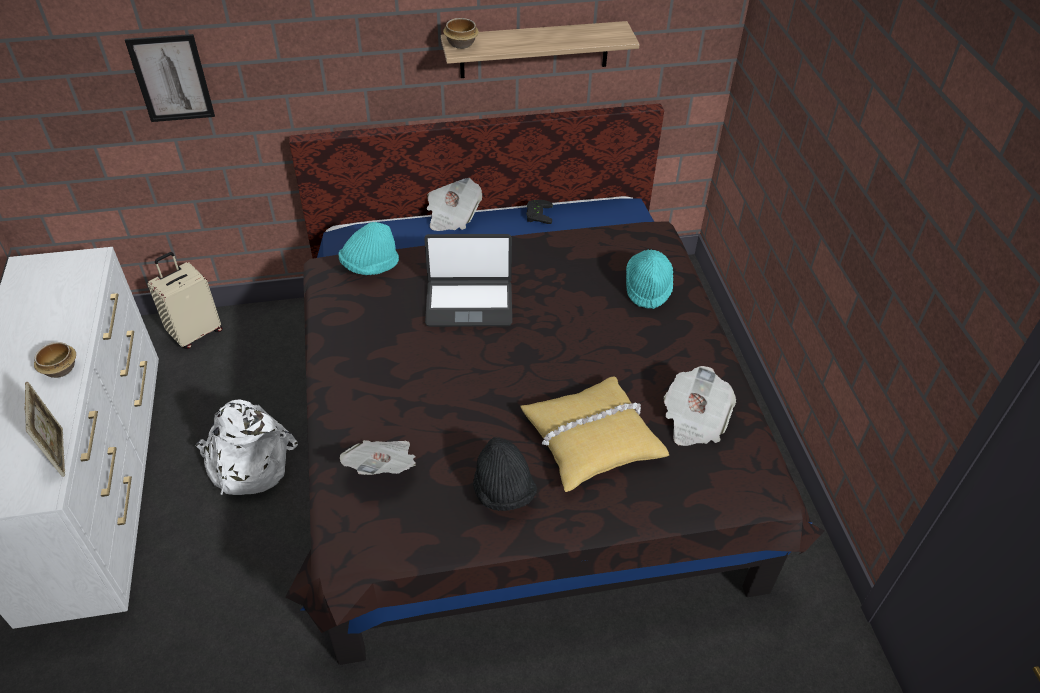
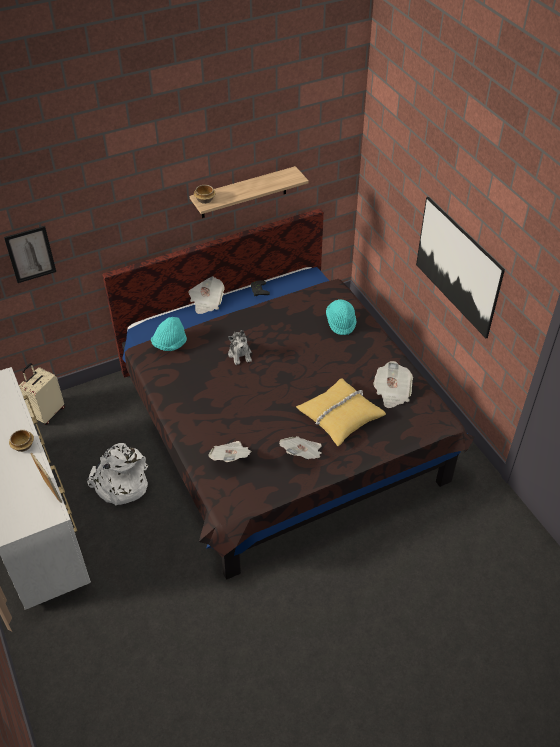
camera: 15 degrees left, 0 degrees up
(469, 303) = (240, 354): laptop -> plush toy
(503, 490) = (302, 454): black hat -> newspaper
(858, 224) = (457, 266): none -> picture

